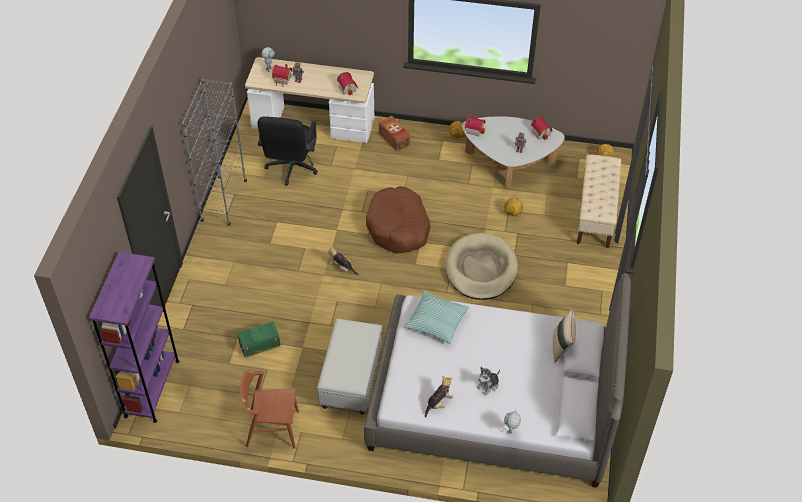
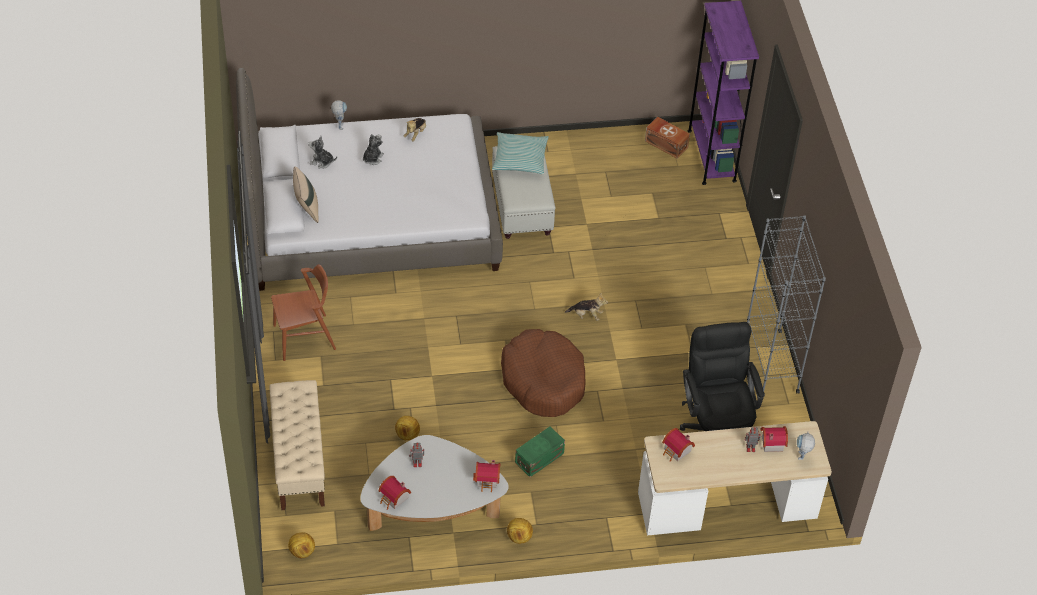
camera: 160 degrees right, 0 degrees up
(259, 344) = (632, 216): green storage box -> green storage box (540, 458)
(272, 428) = (576, 148): brown chair -> brown chair (305, 337)
(394, 139) = (604, 508): brown storage box -> brown storage box (666, 143)
(436, 321) = (444, 203): pillow -> pillow (520, 159)
(481, 269) = (425, 352): beige dog bed -> none
(537, 393) = (322, 162): none -> plush toy

